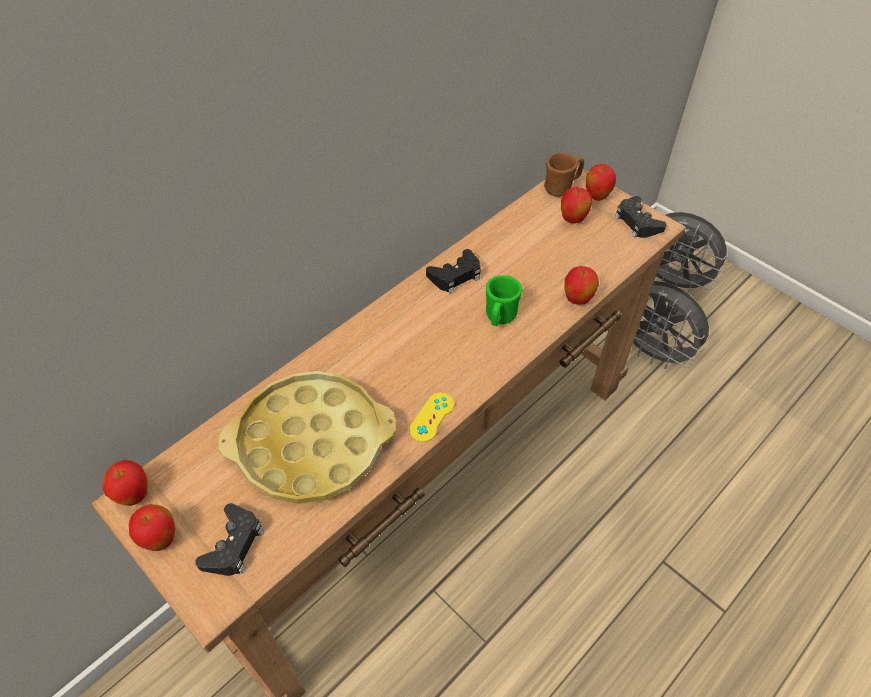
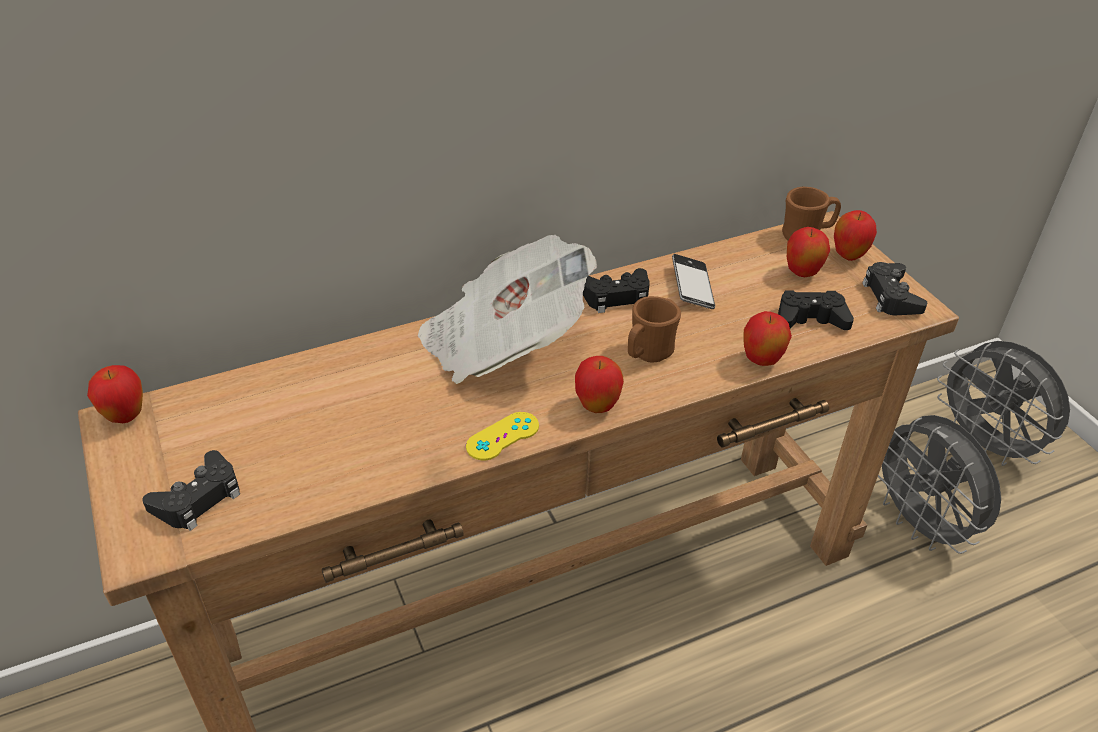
camera: 20 degrees right, 10 degrees down
(161, 539) = (126, 468): apple -> apple (597, 406)
(311, 443) = (345, 422): yellow tray -> none
(394, 339) = (503, 342): none -> newspaper
(499, 318) = (647, 354): green mug -> brown mug
(504, 252) = (692, 287): none -> phone
(594, 256) = (810, 319): none -> black game controller

